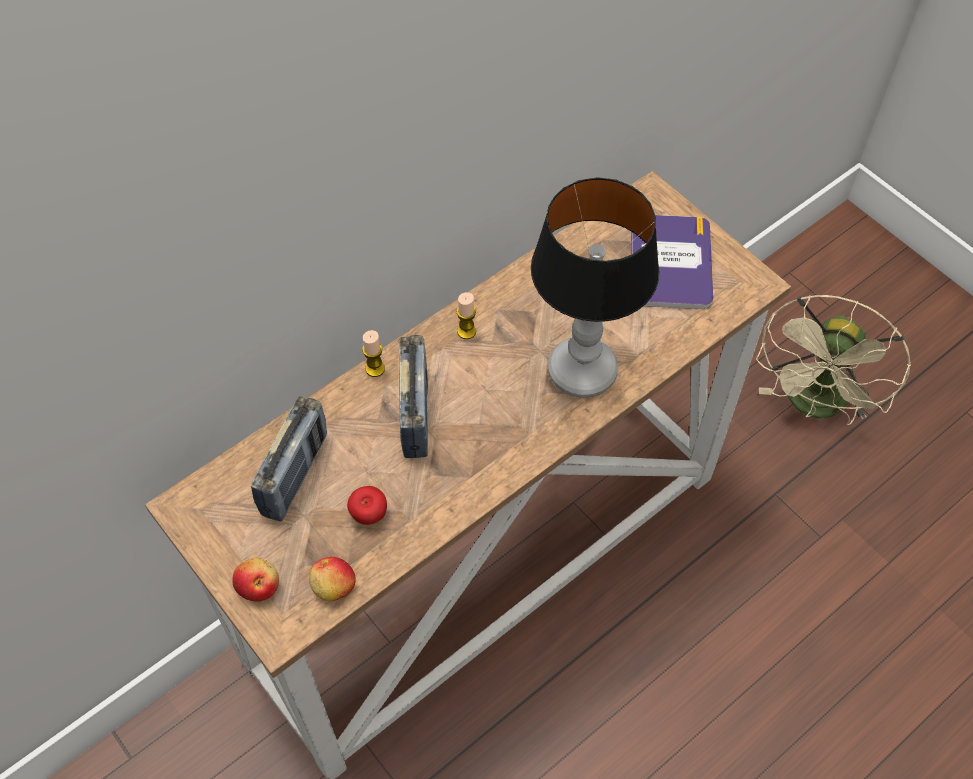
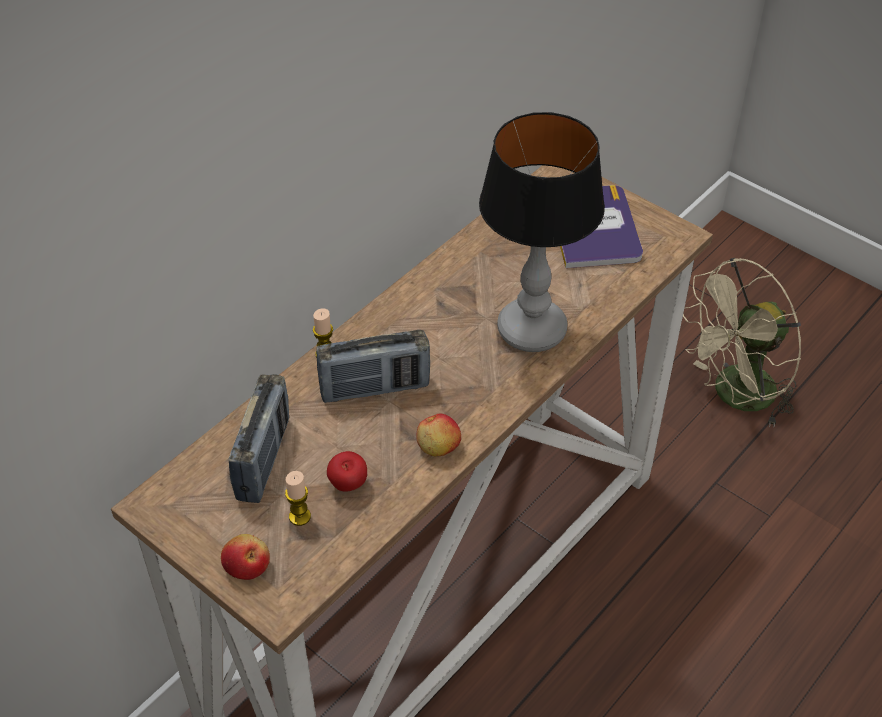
camera: 10 degrees left, 10 degrees down
(333, 586) = (326, 555): apple -> apple (438, 447)
(415, 413) = (374, 388): radio -> radio turned 90 degrees clockwise
(466, 331) = (409, 310): candle -> candle (299, 516)
(814, 406) = (735, 396): beige fan -> beige fan turned 45 degrees clockwise

